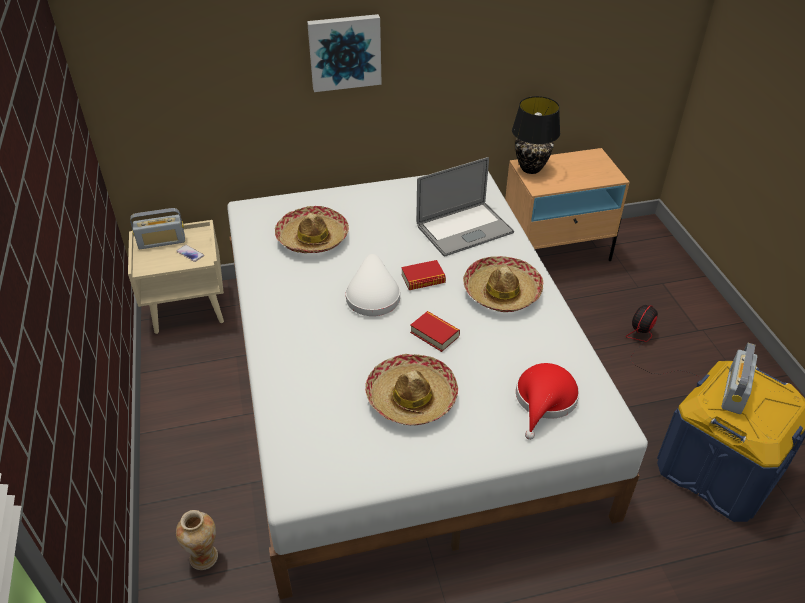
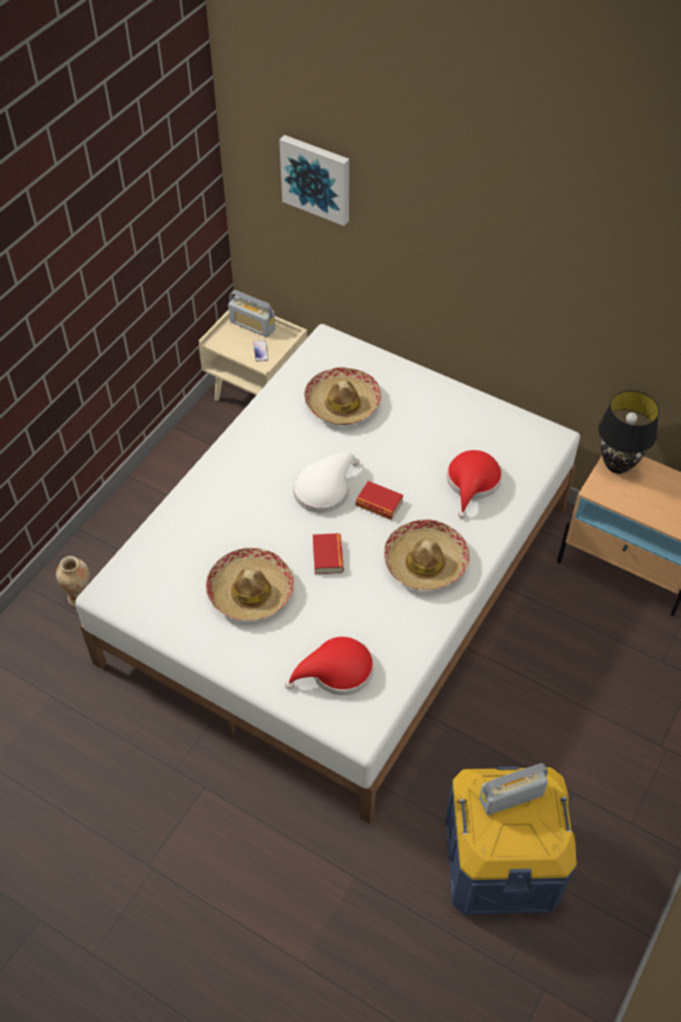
camera: 45 degrees right, 10 degrees up
(344, 52) = (453, 249): picture -> picture (317, 178)
(464, 229) = (472, 483): laptop -> red hat
(646, 345) = (589, 716): fan -> none

